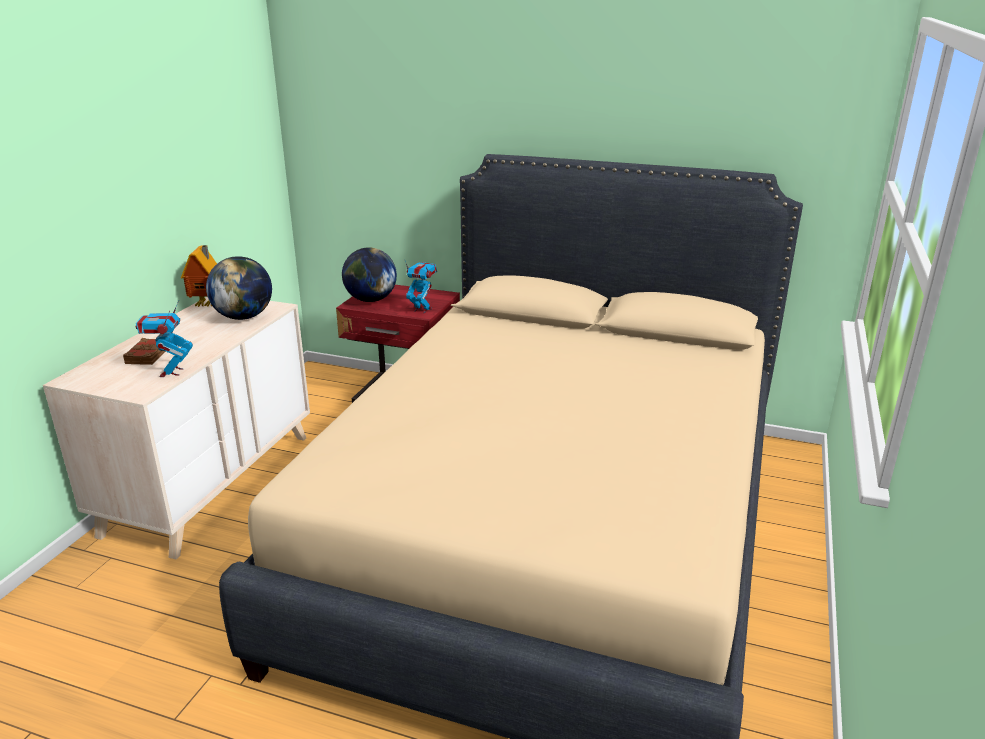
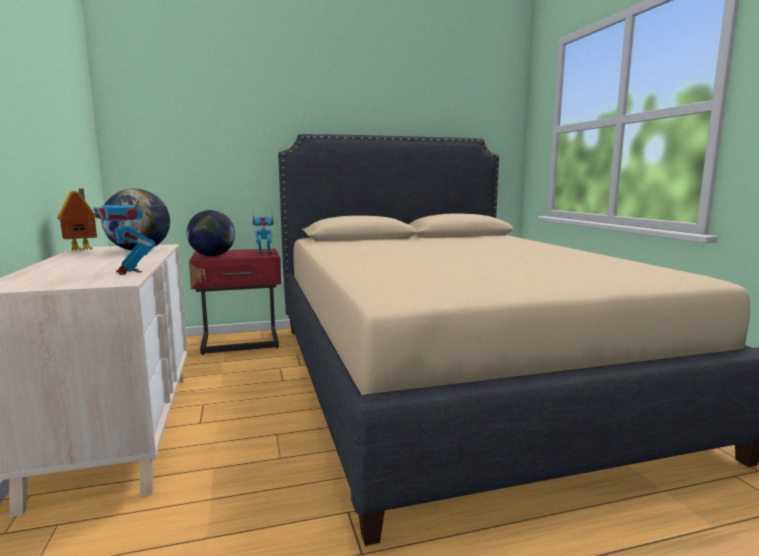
camera: 35 degrees left, 15 degrees down
(148, 355) = (76, 270): brown book -> none

